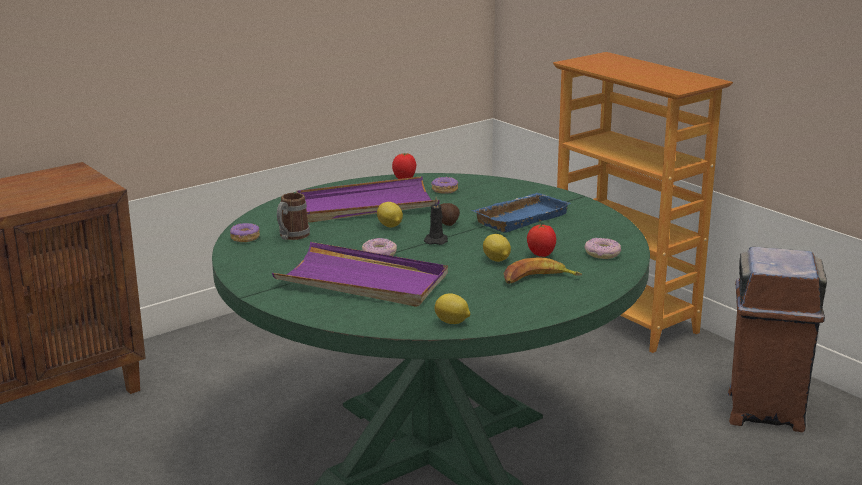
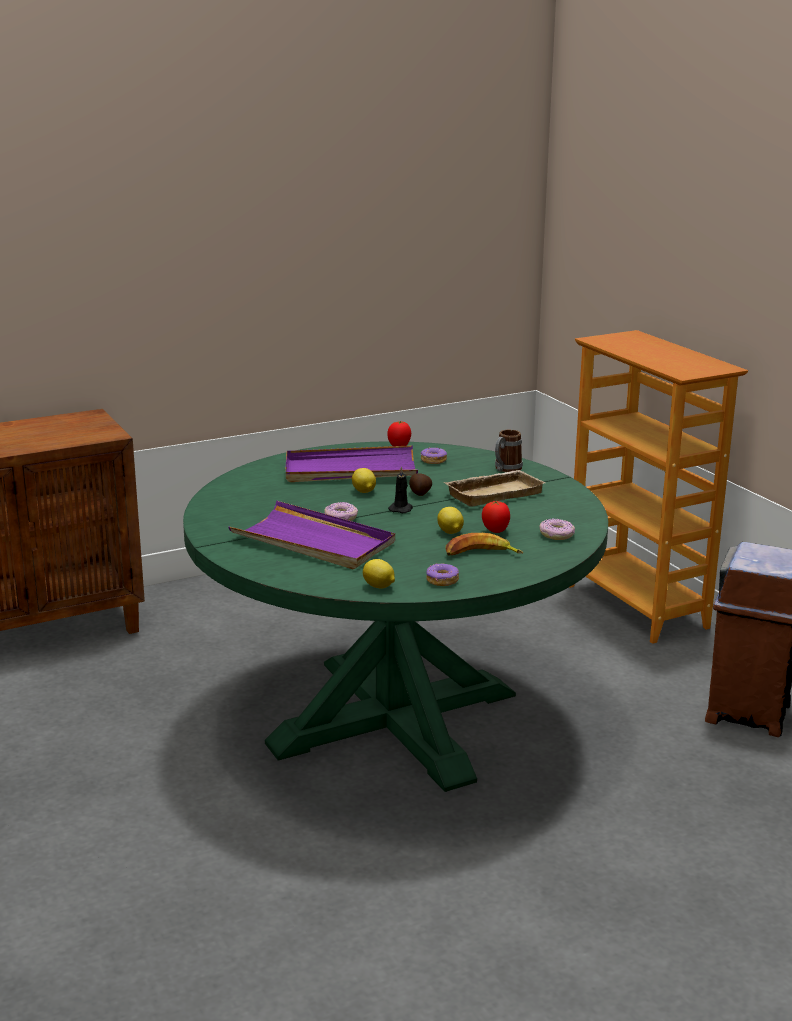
camera: 10 degrees right, 0 degrees up
(245, 238) = (223, 492): donut -> donut (442, 580)
(291, 237) = (266, 494): mug -> mug (505, 469)
(520, 217) = (494, 493): blue tray -> beige tray

